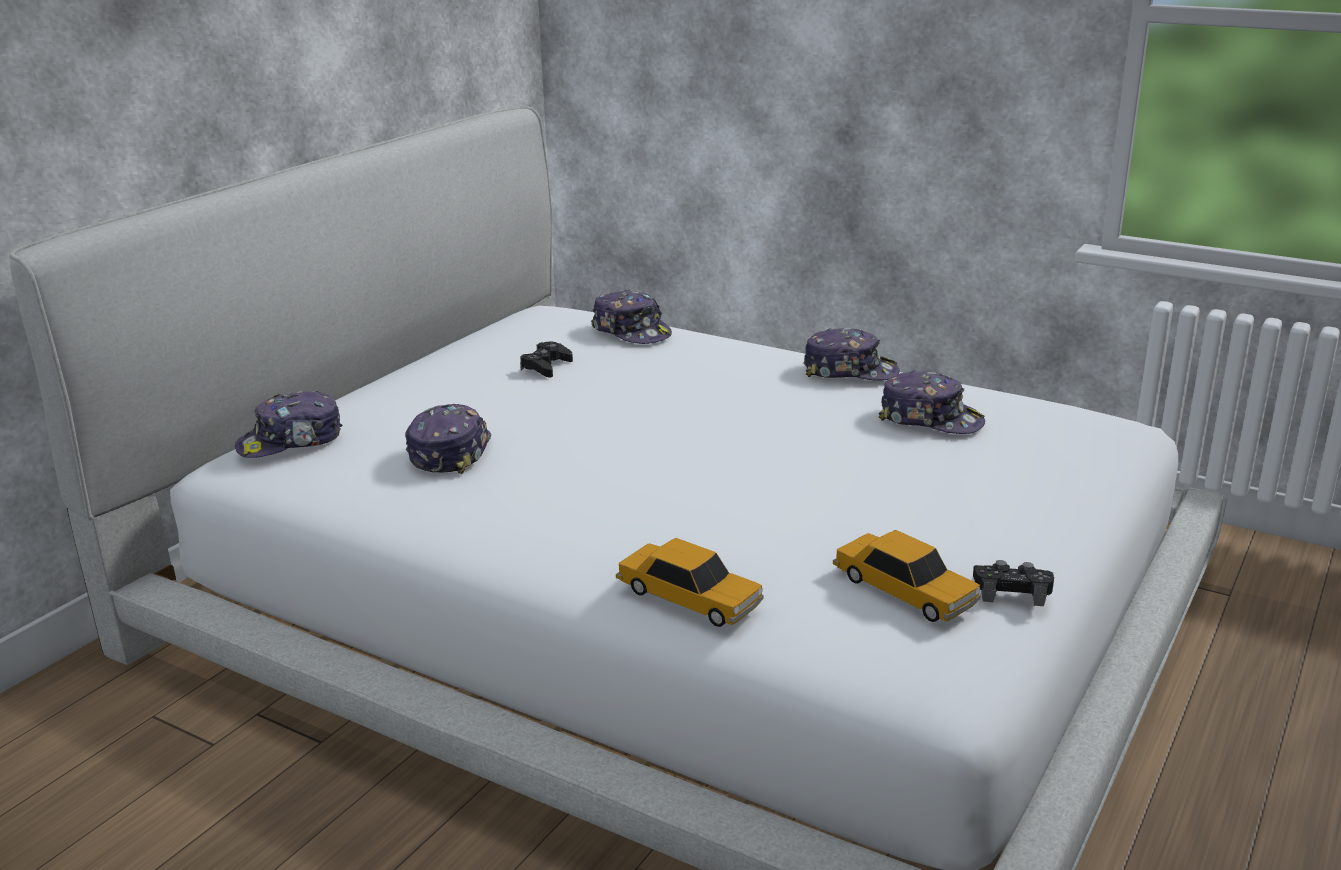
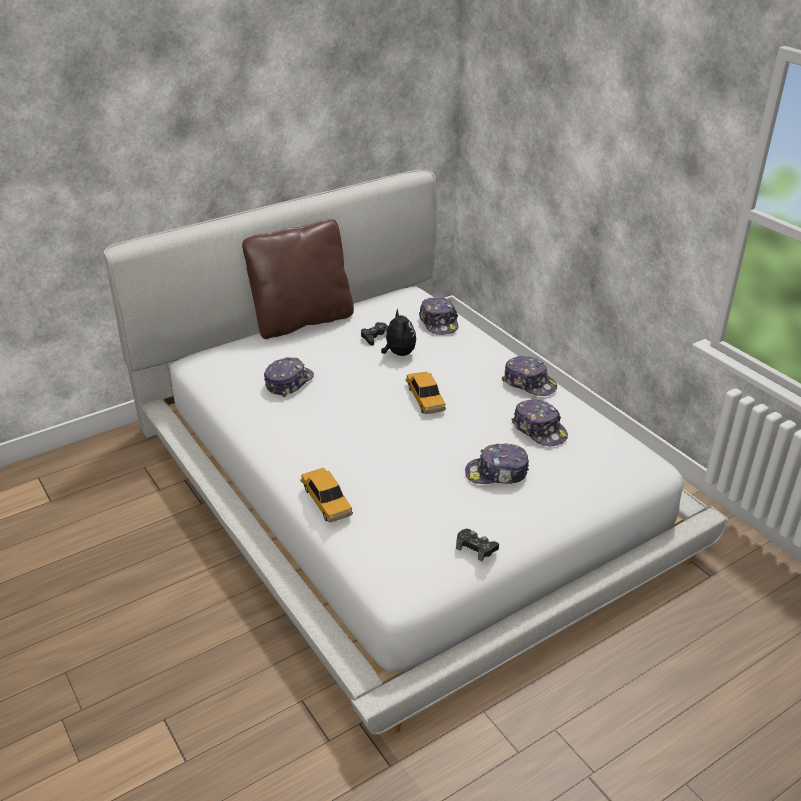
camera: 25 degrees right, 10 degrees up
(291, 442) = (227, 354): cap -> cap (497, 473)
(391, 373) = (302, 321): none -> brown pillow
(607, 378) = (398, 353): none -> plush toy
(905, 590) = (424, 530): toy car -> toy car (425, 398)

